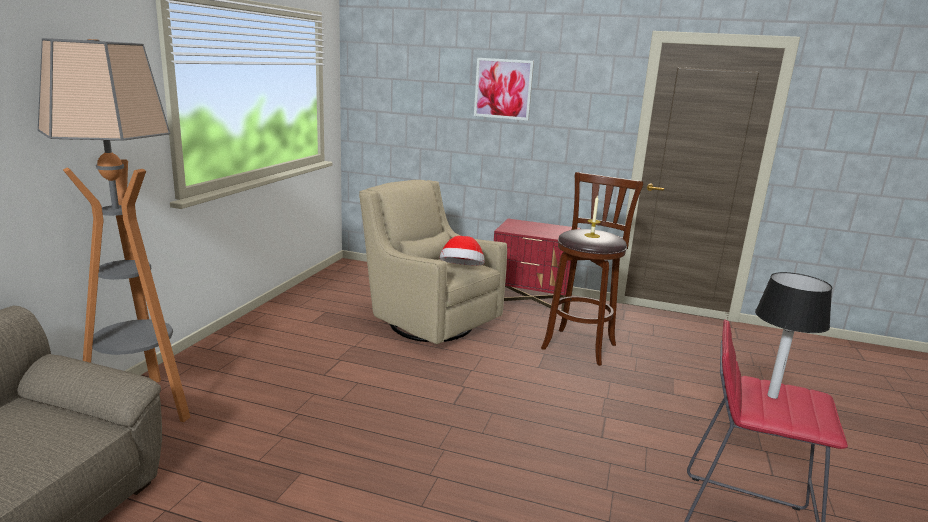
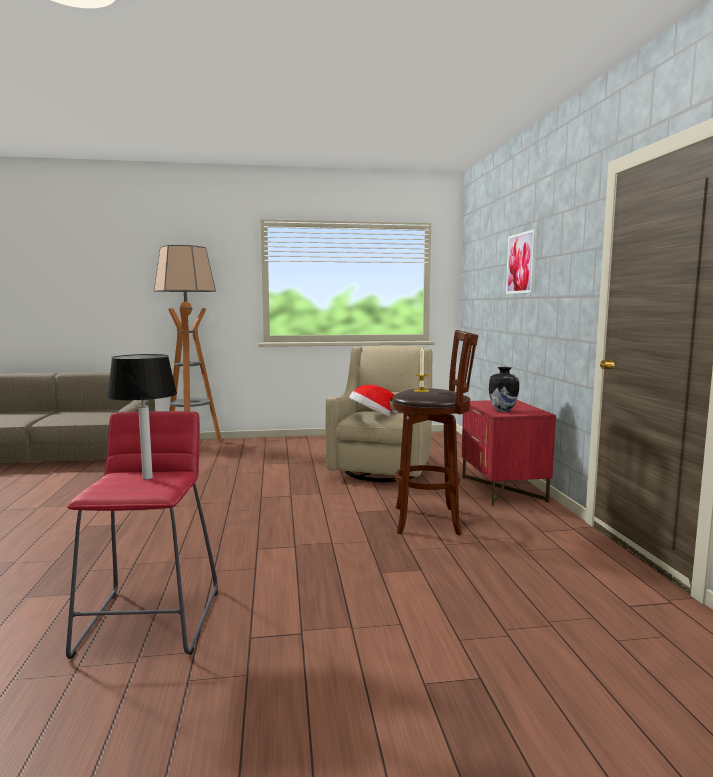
camera: 65 degrees right, 10 degrees down
(551, 233) = (502, 410): none -> vase

